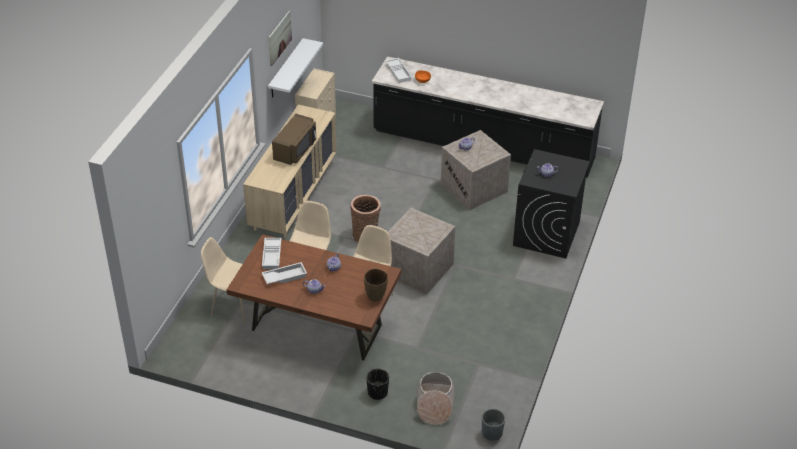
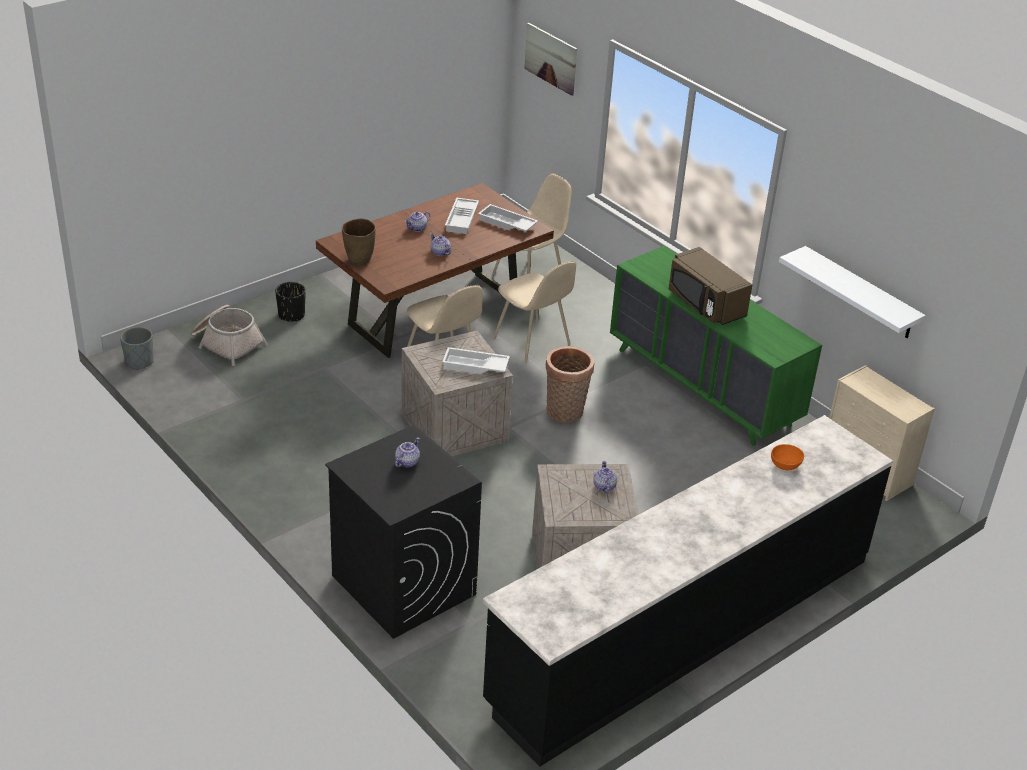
camera: 120 degrees right, 5 degrees down
(279, 38) = (860, 219): picture -> picture (551, 58)
(293, 196) = (703, 387): beige dresser -> green dresser
(399, 72) = (829, 451): white tray -> white tray (474, 366)

